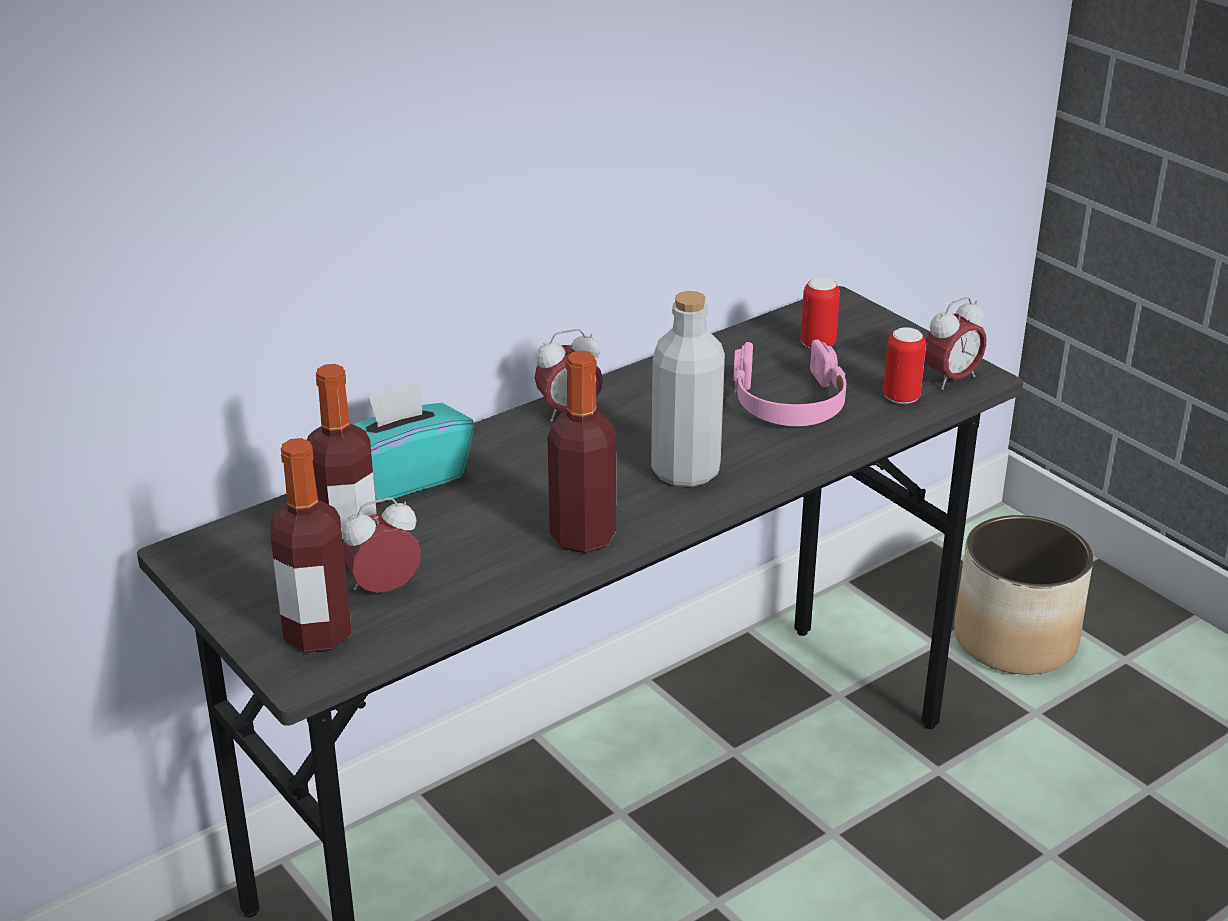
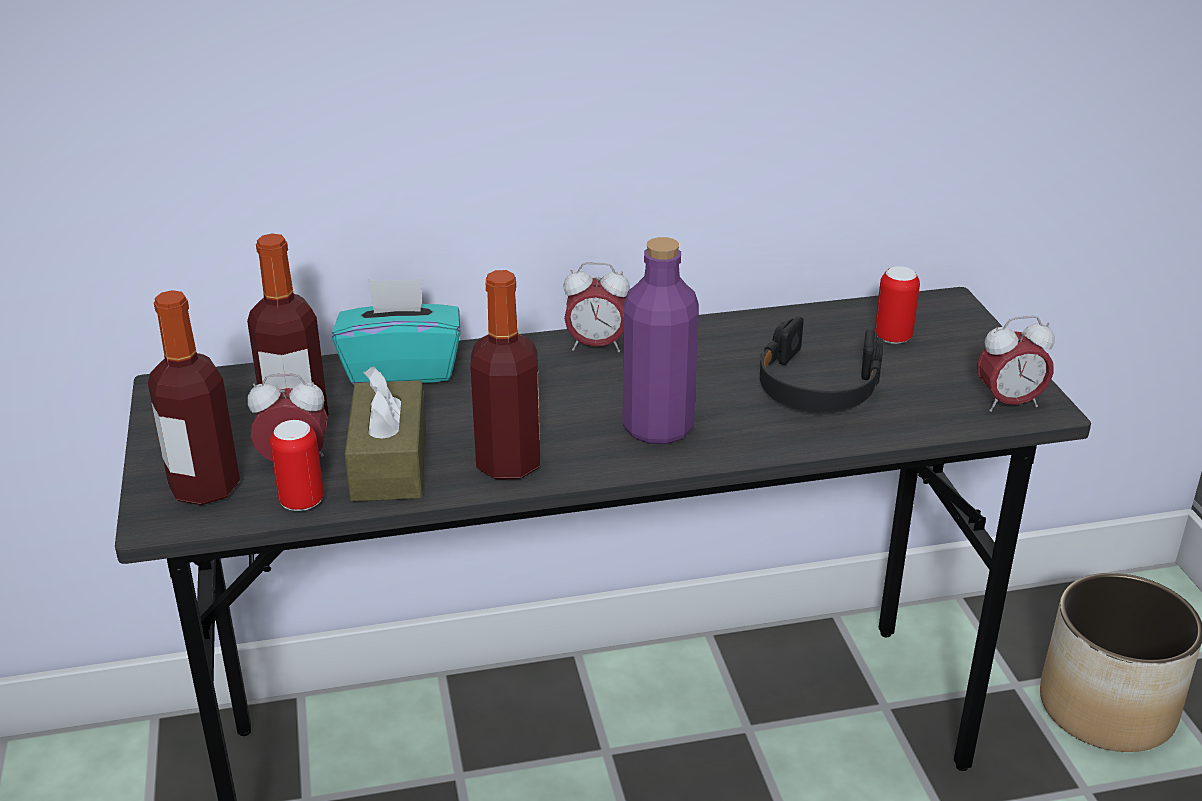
camera: 25 degrees right, 0 degrees up
(473, 564) = (389, 462): none -> brown tissue box
(685, 471) = (658, 427): grey bottle -> purple bottle
(789, 401) = (817, 385): pink headphones -> black headphones
(901, 397) = (938, 409): can -> can (302, 501)

